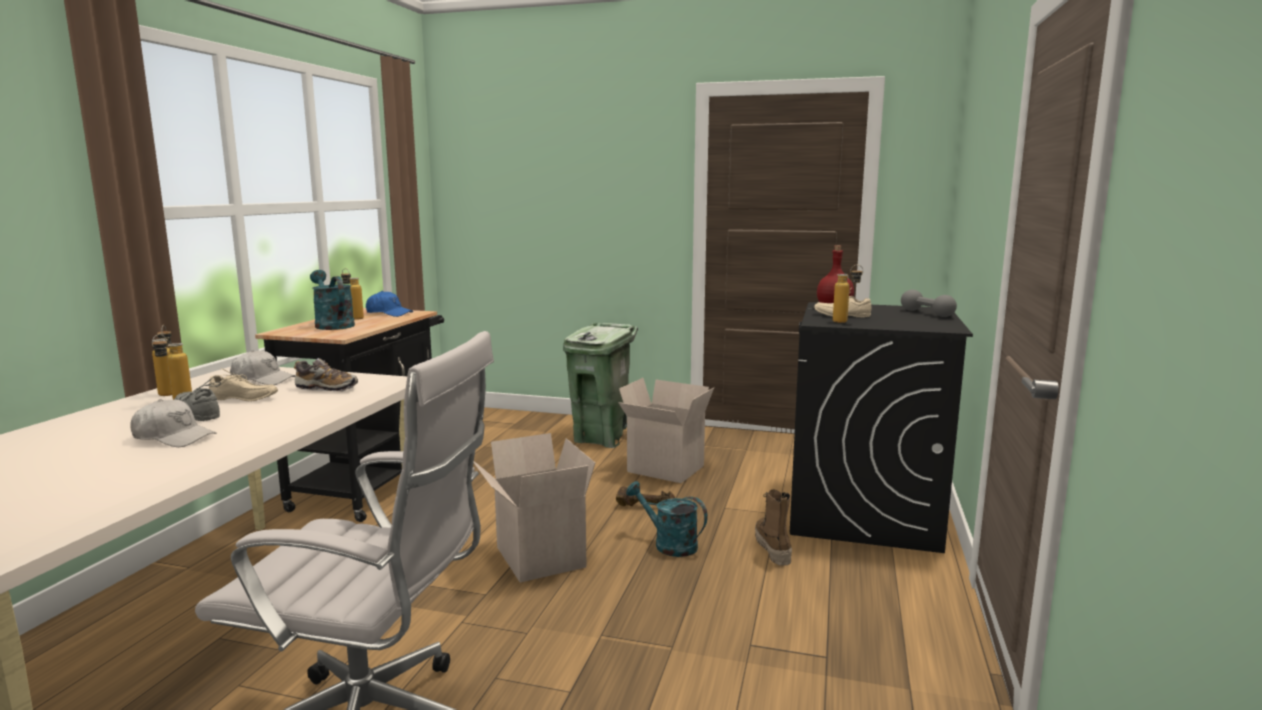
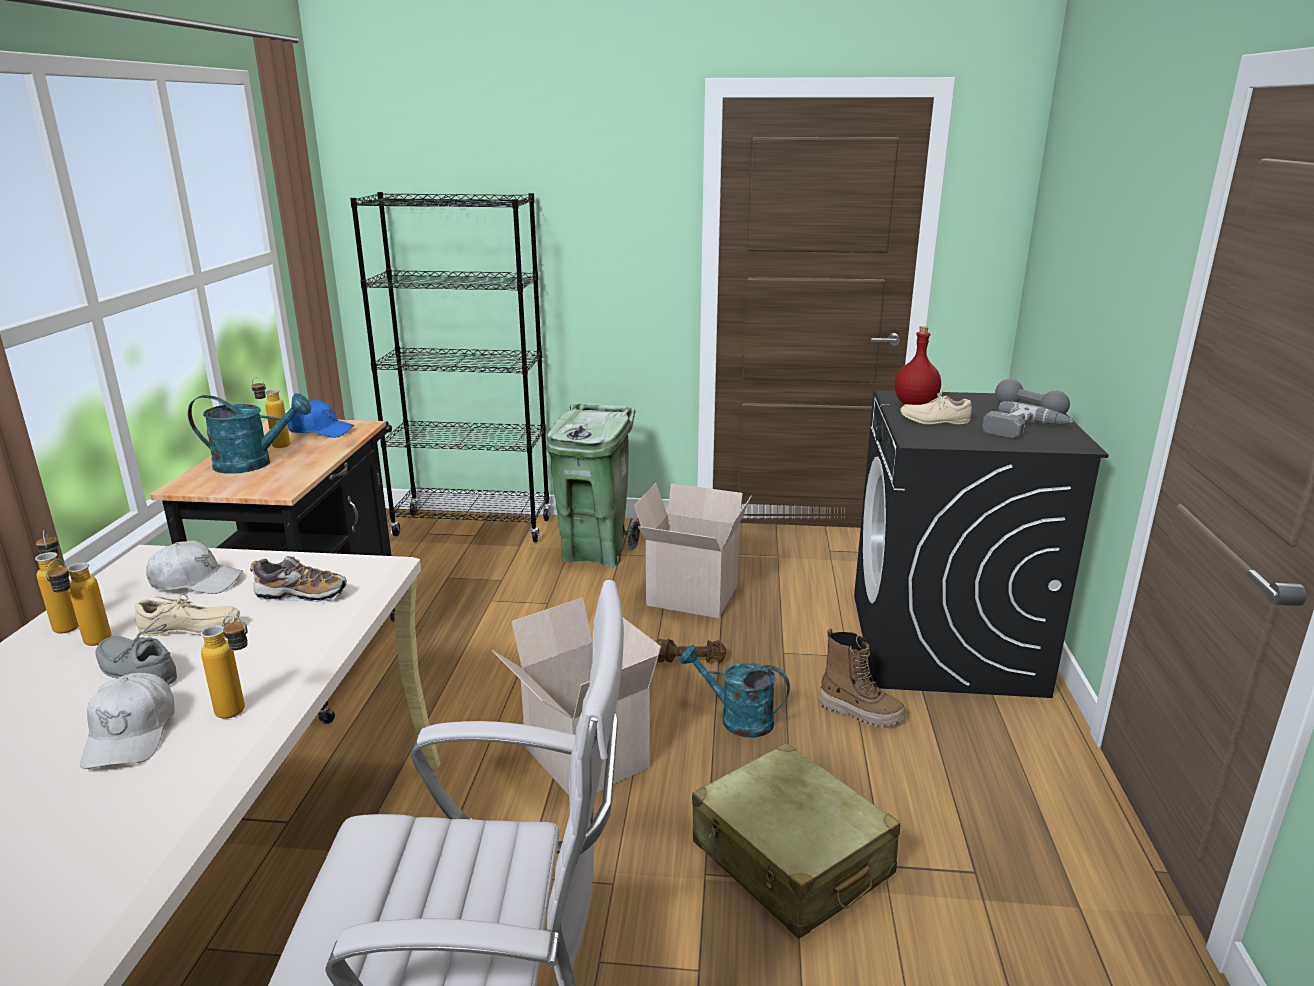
camera: 10 degrees left, 10 degrees up
(173, 437) = (131, 734): white cap -> white cap turned 75 degrees clockwise
(332, 325) = (253, 464): turquoise watering can -> turquoise watering can turned 135 degrees clockwise
(516, 419) = (473, 527): none -> black bookcase
(674, 633) = (791, 859): none -> beige suitcase
(772, 548) = (860, 712): boot -> boot turned 135 degrees clockwise
(846, 322) = (948, 436): bottle -> bottle (240, 713)
(912, 321) = (1024, 430): none -> power drill

